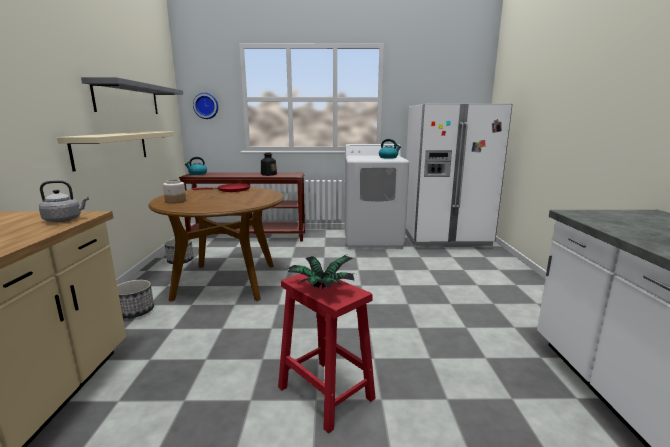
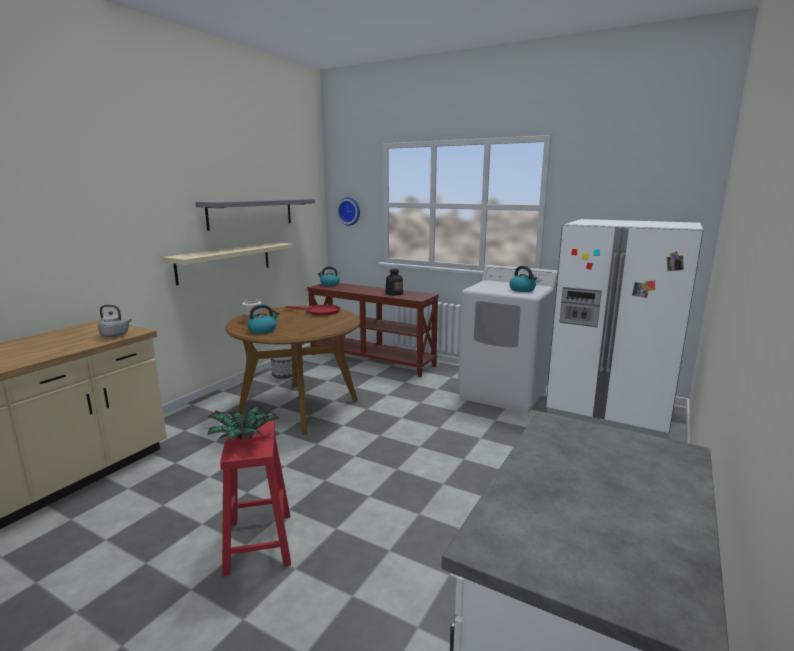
camera: 30 degrees right, 0 degrees up
(136, 312) = (206, 417): planter -> none
(204, 206) = (263, 330): none -> kettle

